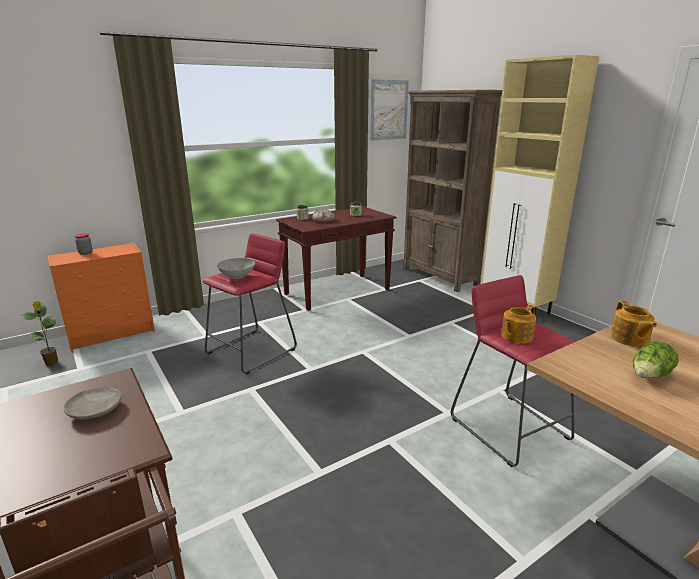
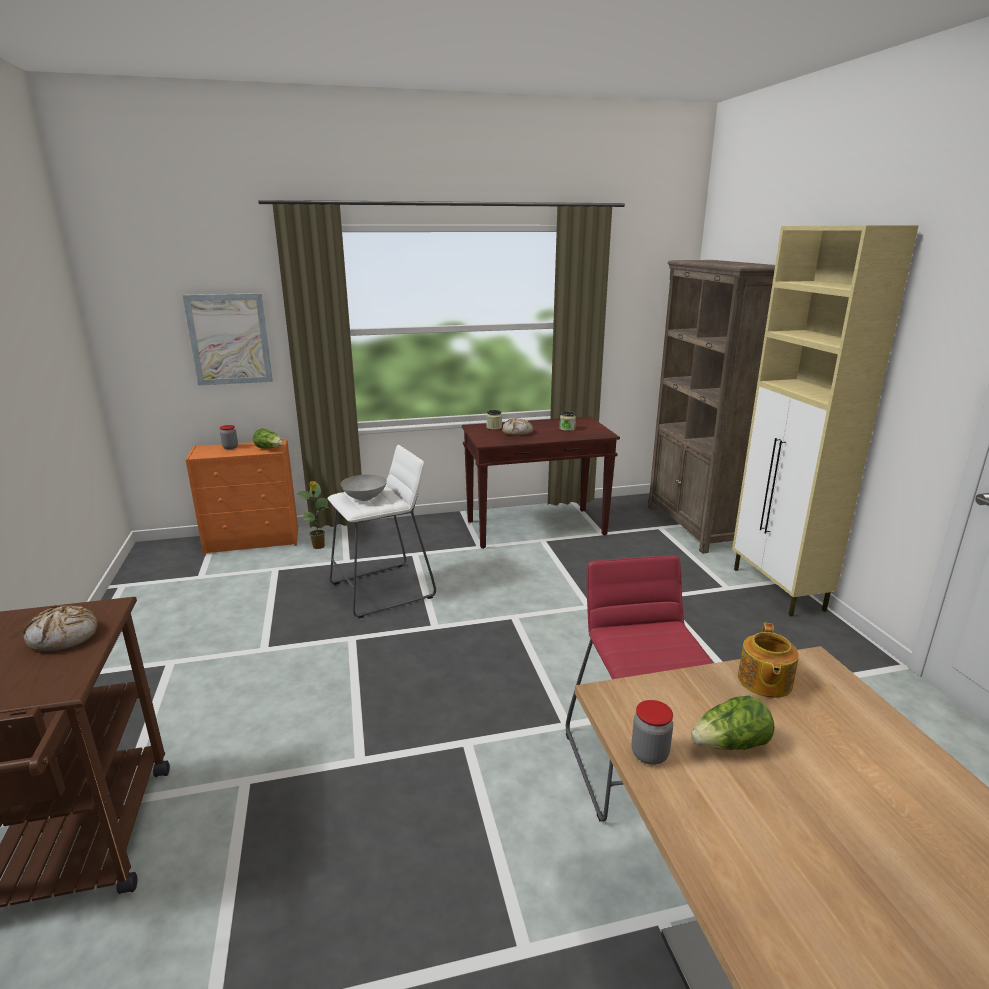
camera: 20 degrees right, 0 degrees up
(51, 363) = (178, 565): potted plant -> potted plant (318, 546)
(96, 410) = (64, 636): beige plate -> bread
(124, 250) = (269, 448): none -> lettuce
(251, 351) = (383, 590): red stool -> white stool
(388, 110) = (643, 285): picture -> picture (229, 339)
(516, 336) = (633, 642): teapot -> none
(614, 391) = (649, 754): none -> jar

